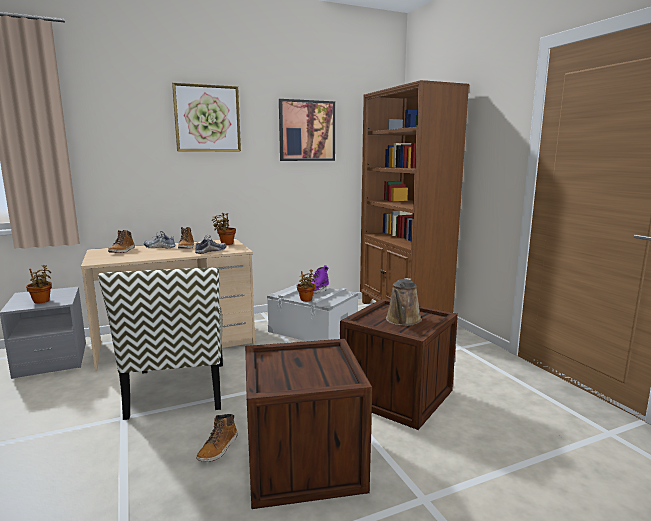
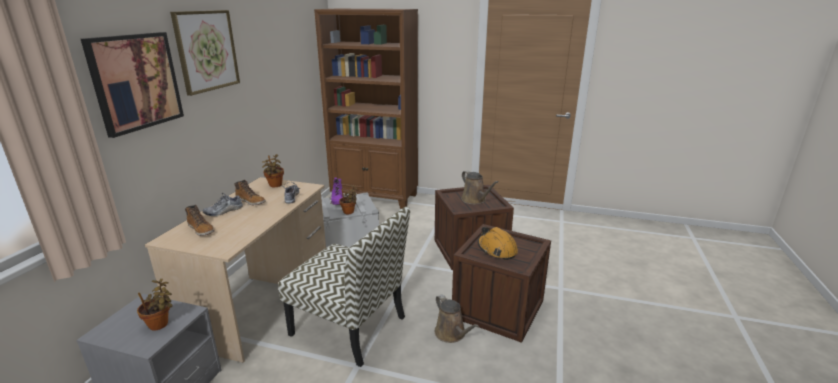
camera: 50 degrees left, 10 degrees up
(218, 448) = (452, 334): boot -> brown watering can
(296, 364) = (497, 249): none -> orange hard hat
(307, 131) = (278, 50): picture -> picture (135, 82)

